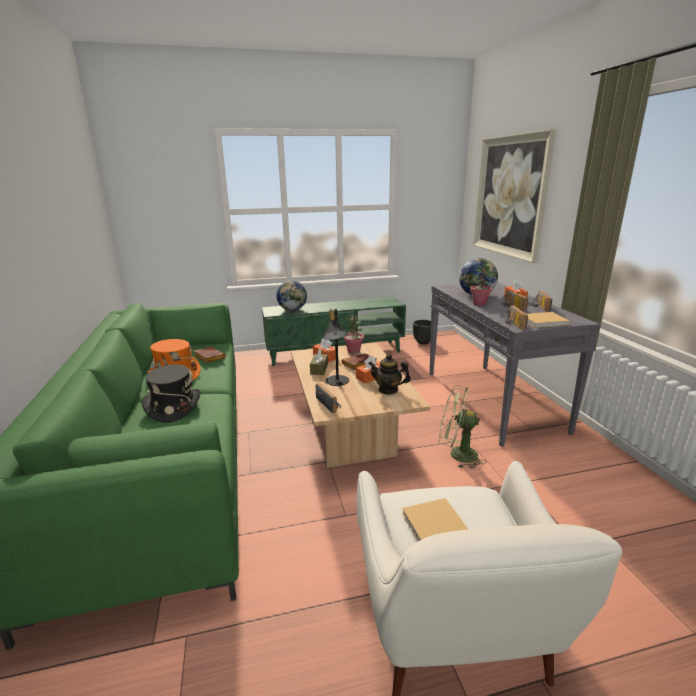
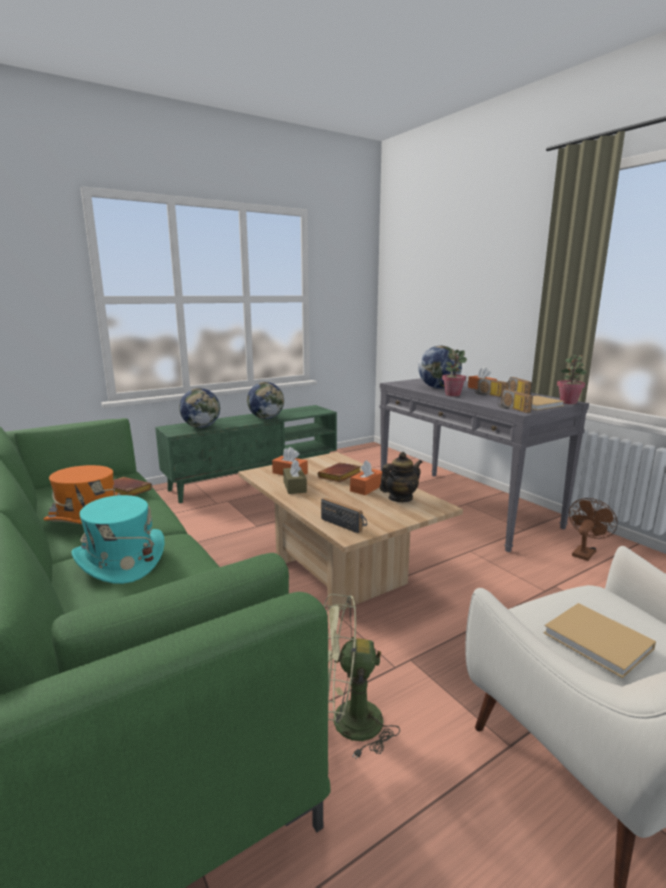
camera: 20 degrees left, 5 degrees down
(173, 407) = (120, 560): black hat -> turquoise hat
(337, 382) = (331, 499): black table lamp -> none
(345, 306) = (266, 418): none -> globe
(354, 351) = (319, 463): potted plant -> potted plant (568, 402)
(388, 390) = (400, 498): teapot -> teapot turned 150 degrees clockwise
(423, 342) = (350, 456): black planter -> none
(457, 454) = (471, 569): green fan -> green fan (345, 723)
(510, 196) = (444, 284): picture -> none
(574, 459) = (585, 552): none -> brown fan

